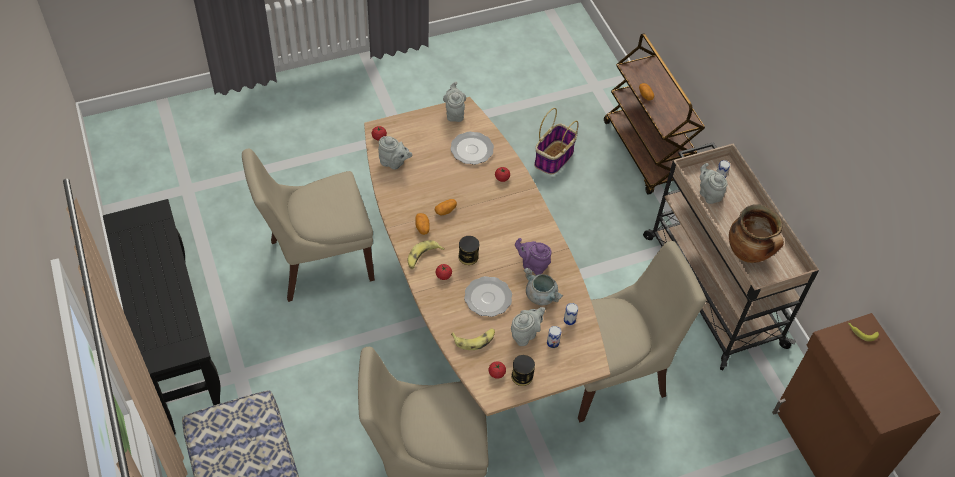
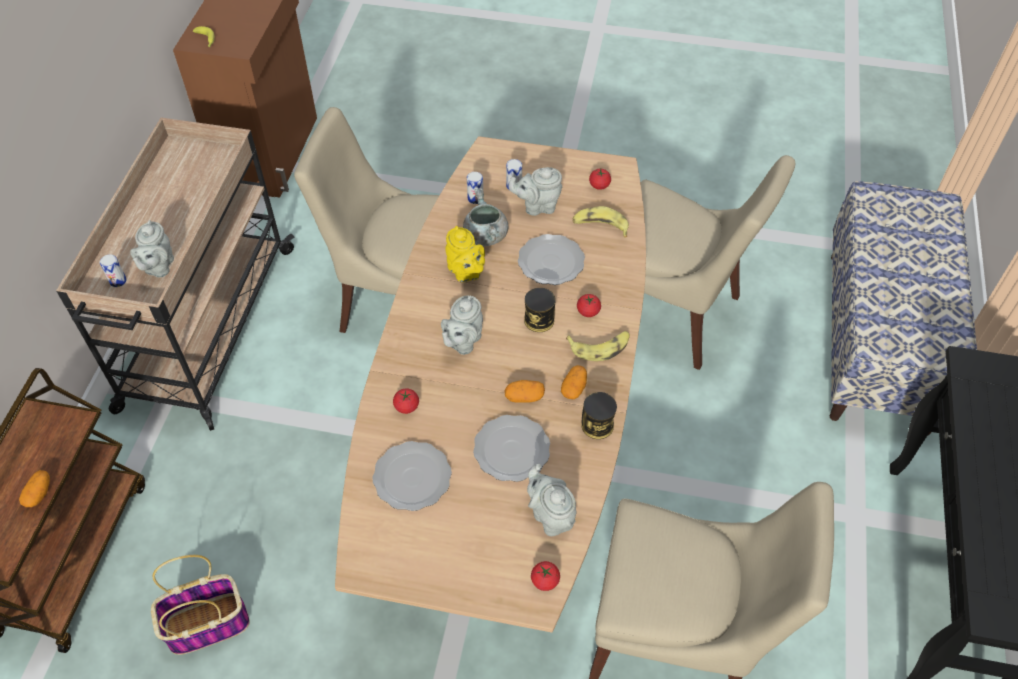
camera: 145 degrees left, 0 degrees up
(433, 183) = (513, 449): none -> plate
(454, 113) = (387, 563): grey teapot -> grey teapot (463, 342)
(522, 376) = (573, 171): can -> can (597, 425)
(533, 265) = (465, 272): purple teapot -> yellow teapot
(749, 254) = (200, 184): cooking pot -> none

